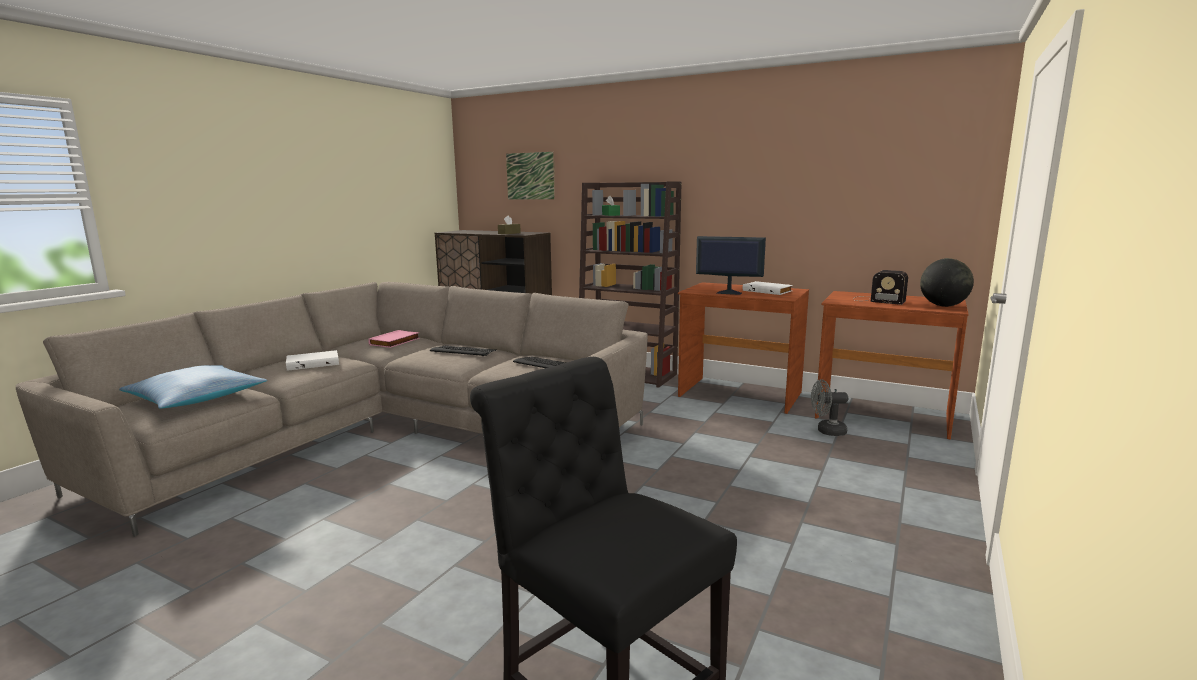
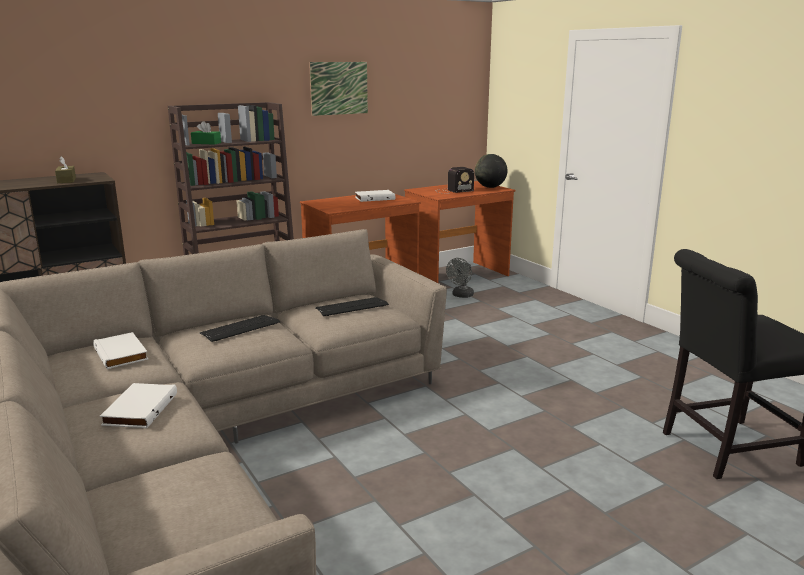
camera: 60 degrees left, 5 degrees up
(196, 398) = (188, 498): pillow -> none
(395, 342) = (122, 354): pink book -> white book
(530, 176) = (58, 99): picture -> picture (339, 88)
(728, 293) = (362, 205): monitor -> none

